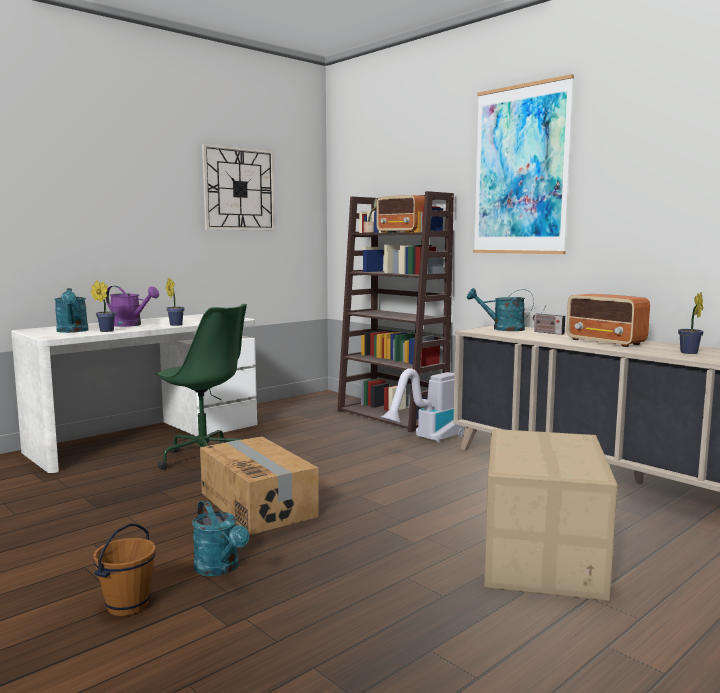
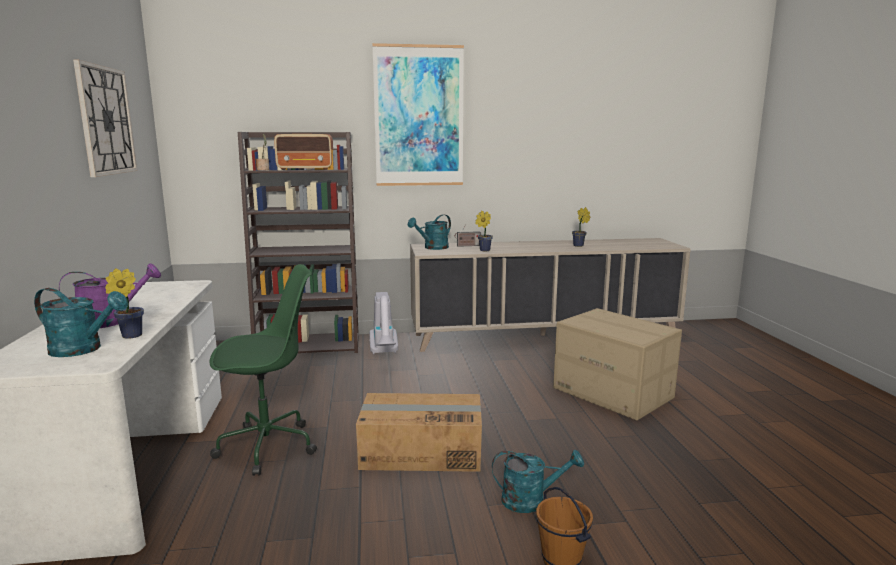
camera: 55 degrees left, 5 degrees up
(175, 324) = (166, 306): potted plant -> potted plant (483, 250)
(606, 342) = (522, 246): radio -> none

